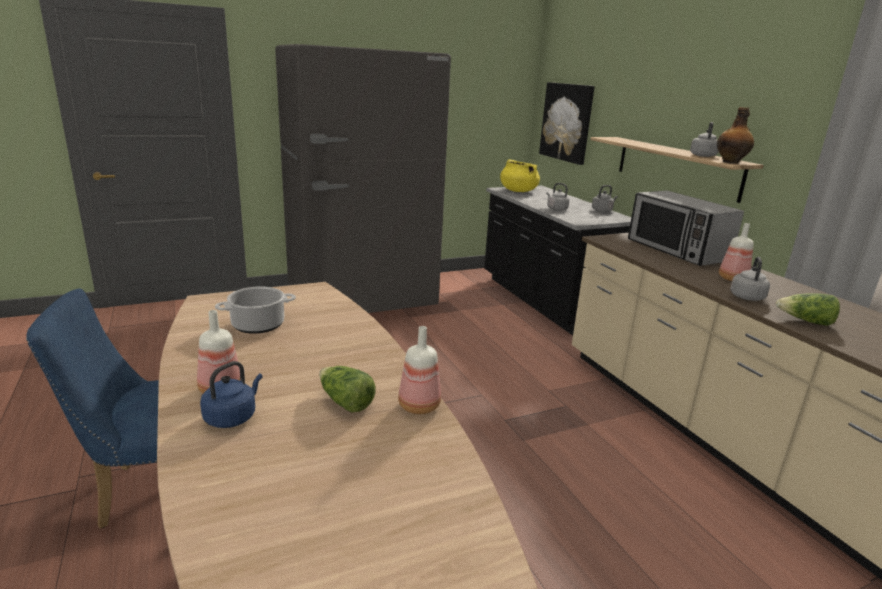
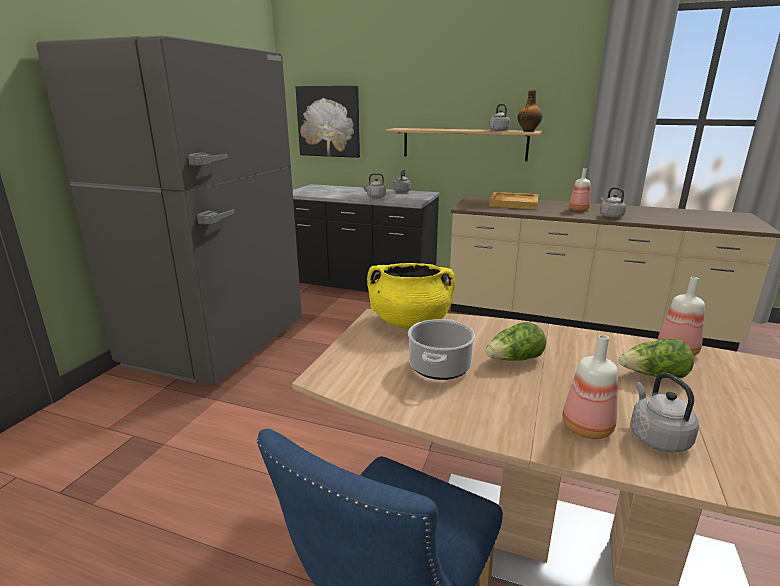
camera: 45 degrees left, 0 degrees up
(232, 417) = (656, 437): blue kettle -> grey kettle
(518, 191) = (310, 191): yellow cooking pot -> yellow cooking pot (410, 322)
(676, 250) = (514, 203): microwave -> beige tray
(805, 321) = (658, 219): lettuce -> lettuce (514, 360)

